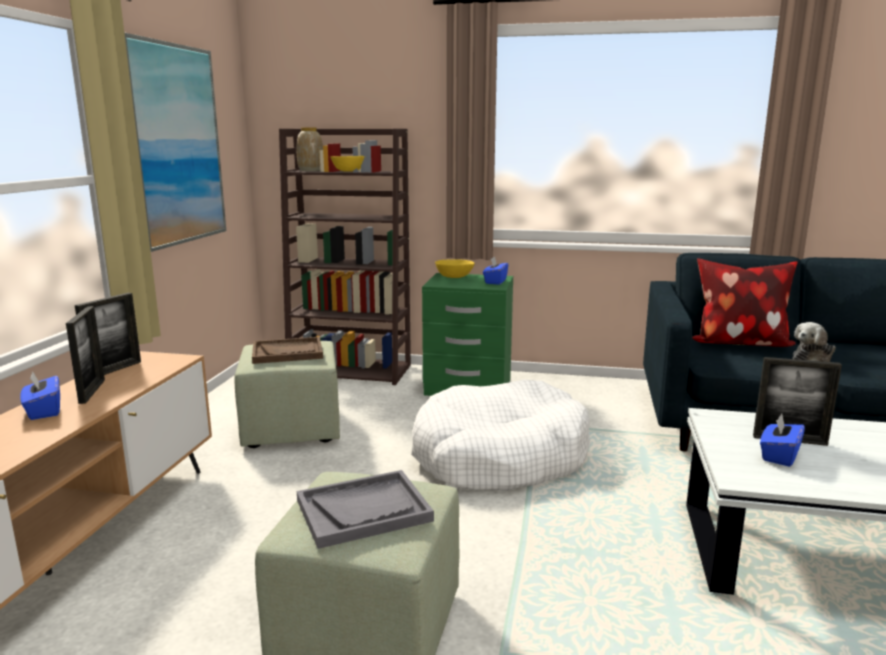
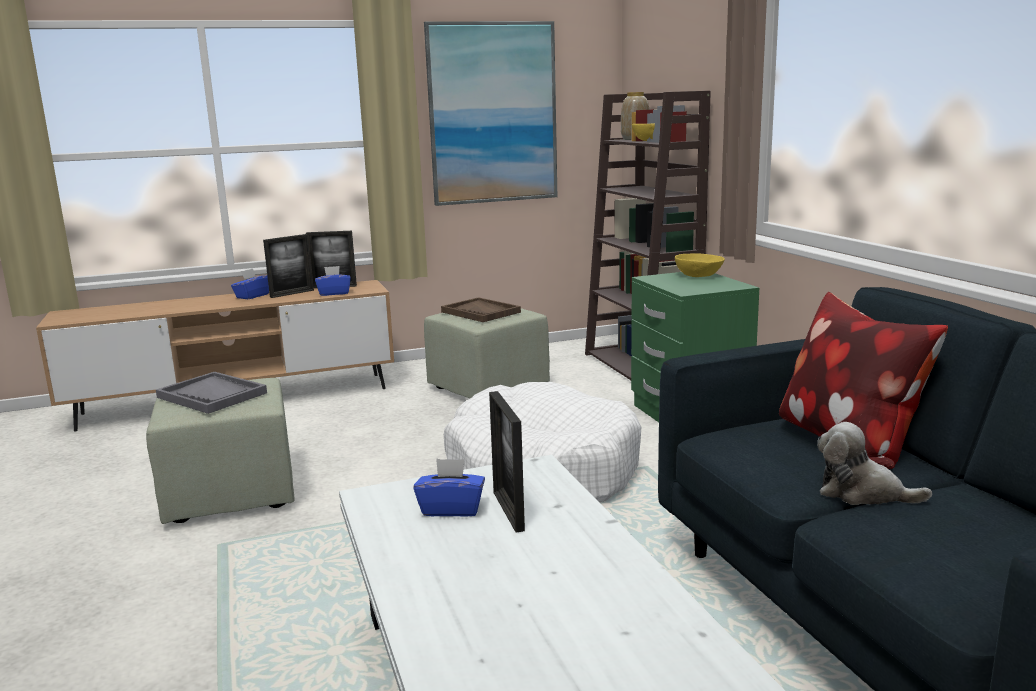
camera: 60 degrees right, 0 degrees up
(495, 281) = (710, 287): blue tissue box -> blue tissue box (334, 293)

